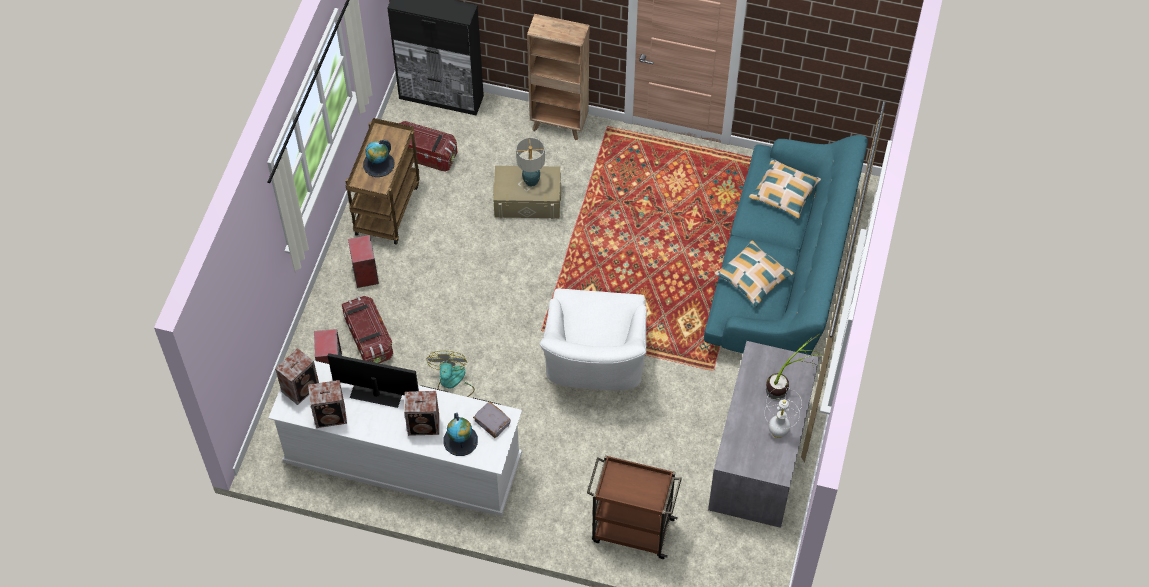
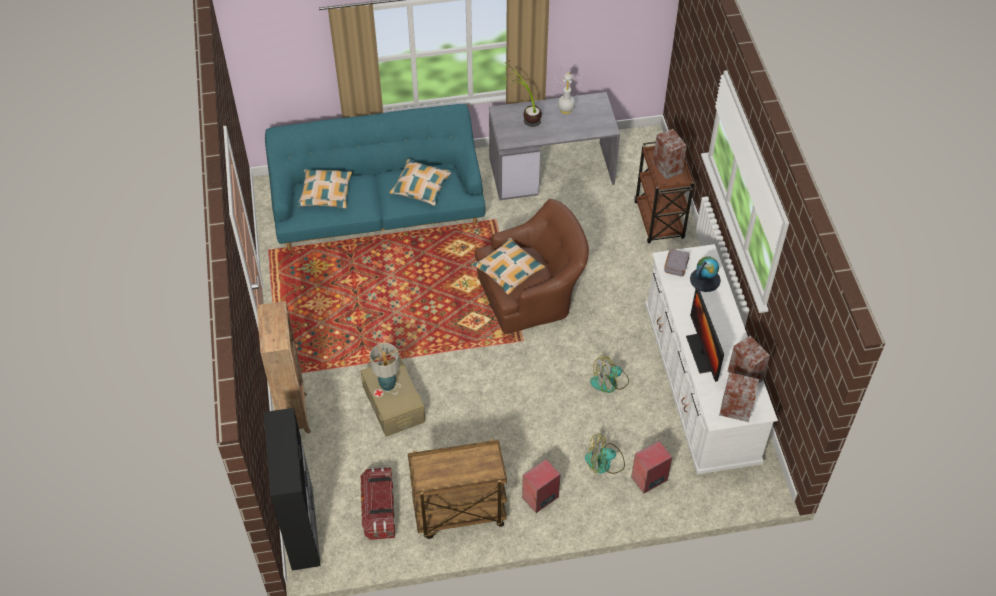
camera: 115 degrees left, 5 degrees down
(369, 338) = (604, 462): storage box -> fan
(378, 164) = (463, 468): globe -> none
(424, 425) = (708, 308): speaker -> speaker (667, 166)
(594, 362) = (532, 294): white armchair -> brown armchair
(597, 309) = (509, 270): none -> pillow

